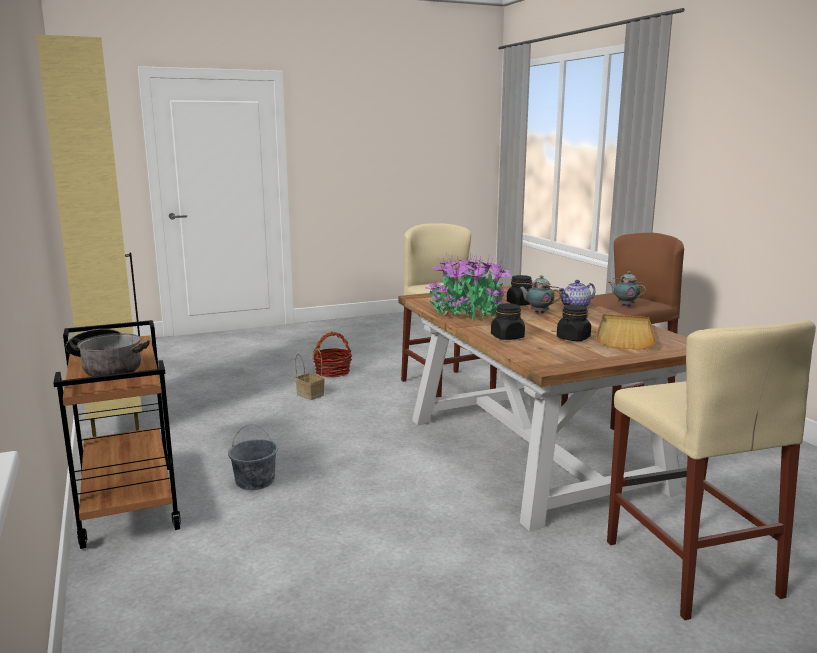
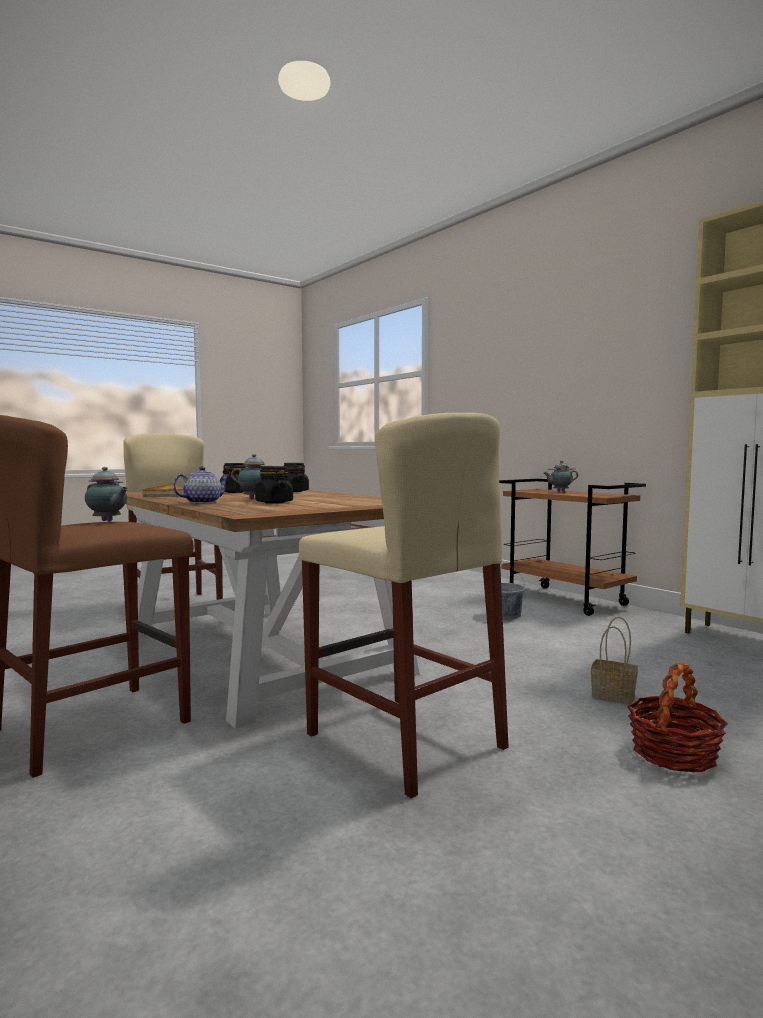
camera: 165 degrees right, 10 degrees down
(107, 367) = (559, 491): cooking pot -> teapot
(468, 313) = (337, 497): potted plant -> none

